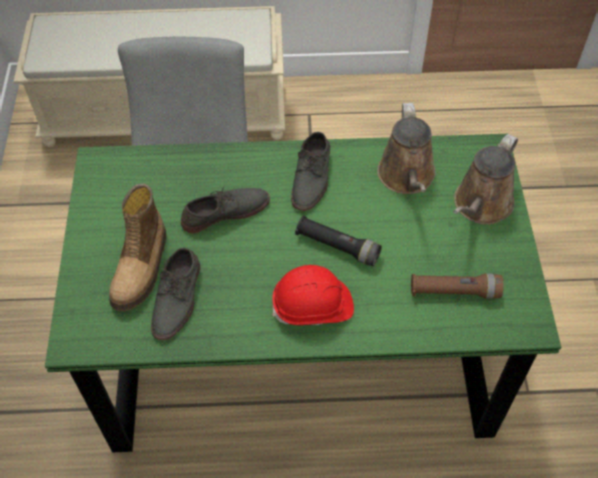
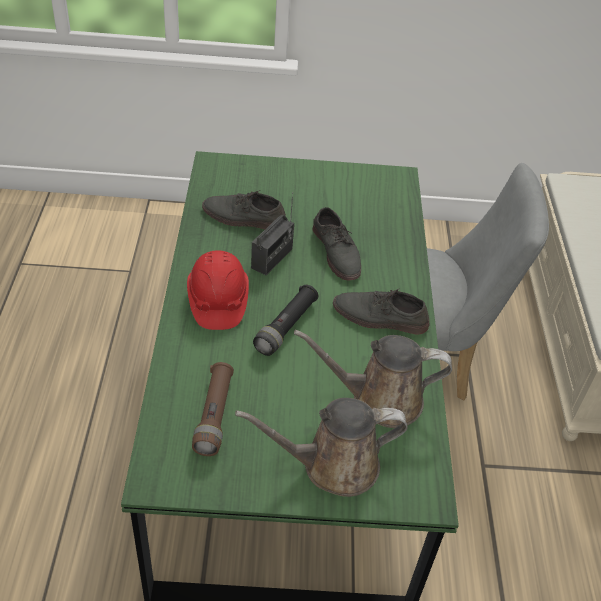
camera: 90 degrees right, 10 degrees down
(142, 268) = (278, 199): boot -> none
(242, 266) = (272, 258): none -> radio
(480, 206) = (332, 465): brown watering can -> brown watering can turned 45 degrees counterclockwise

